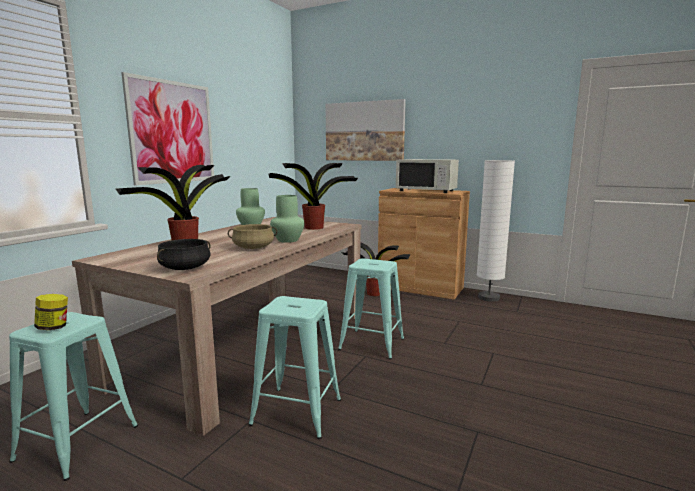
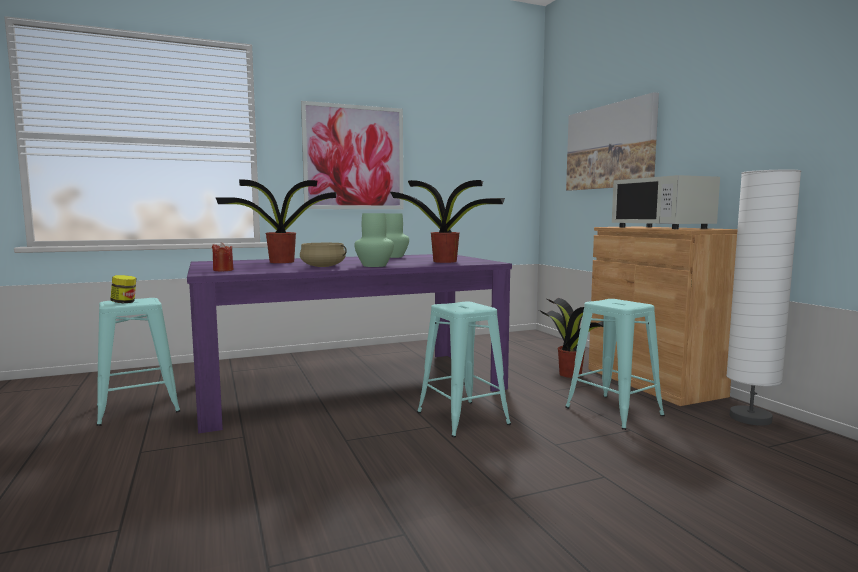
camera: 40 degrees right, 5 degrees down
(185, 268) = (223, 270): black cooking pot -> red candle
(251, 345) = (350, 386): beige dining table -> purple dining table
(297, 412) = (283, 445): turquoise stool -> turquoise stool (613, 411)

